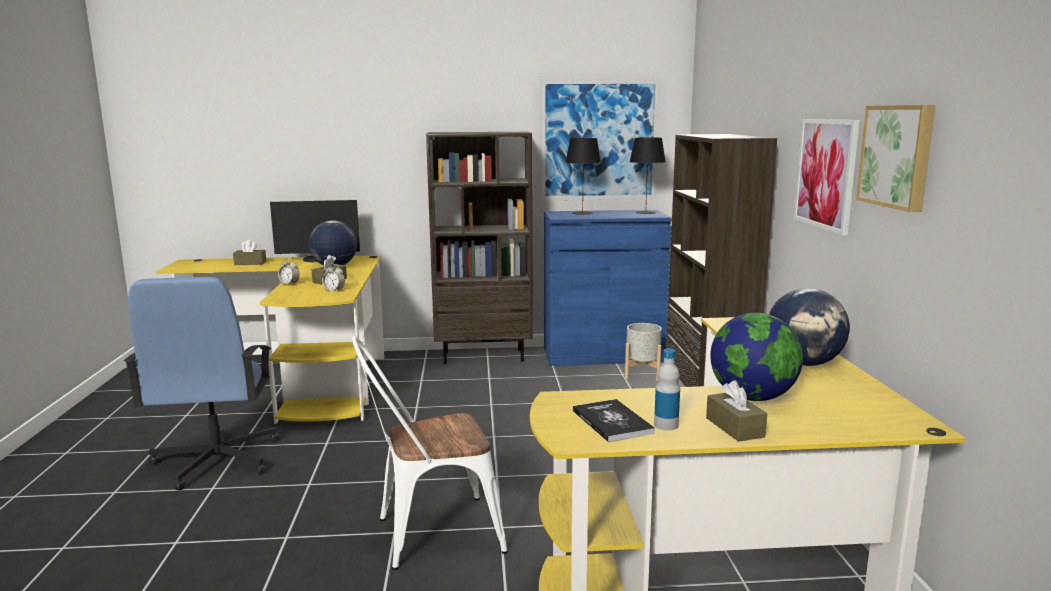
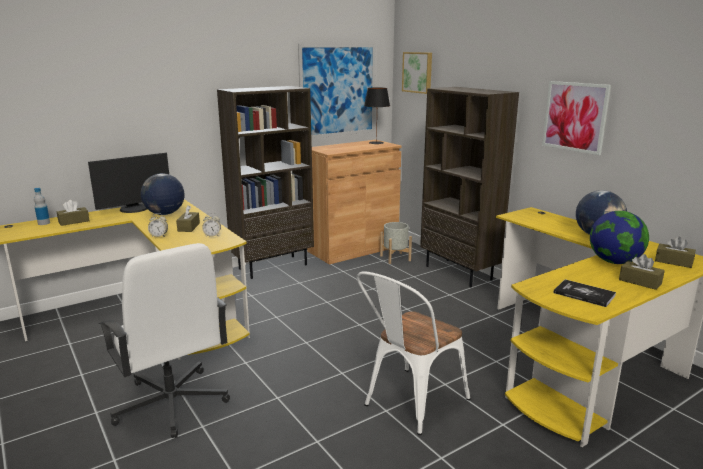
camera: 30 degrees left, 5 degrees up
(216, 460) = (171, 404): blue office chair -> white office chair
(582, 213) = (336, 147): black table lamp -> none
(602, 354) = (353, 249): blue cabinet -> brown cabinet
(666, 425) = (610, 289): bottle -> bottle (44, 223)
(859, 417) = (673, 262): none -> brown tissue box
(898, 156) = (652, 108): picture -> picture (418, 72)

